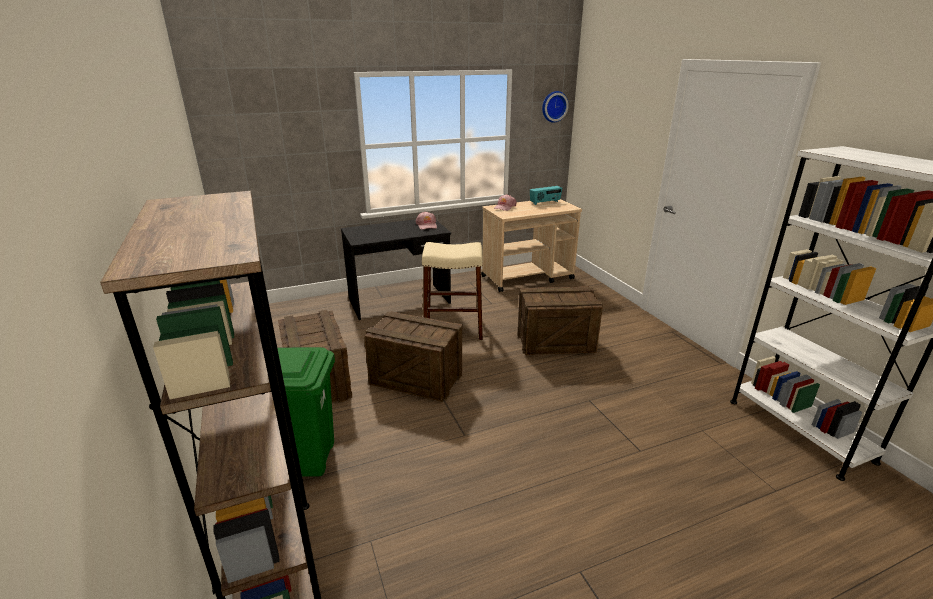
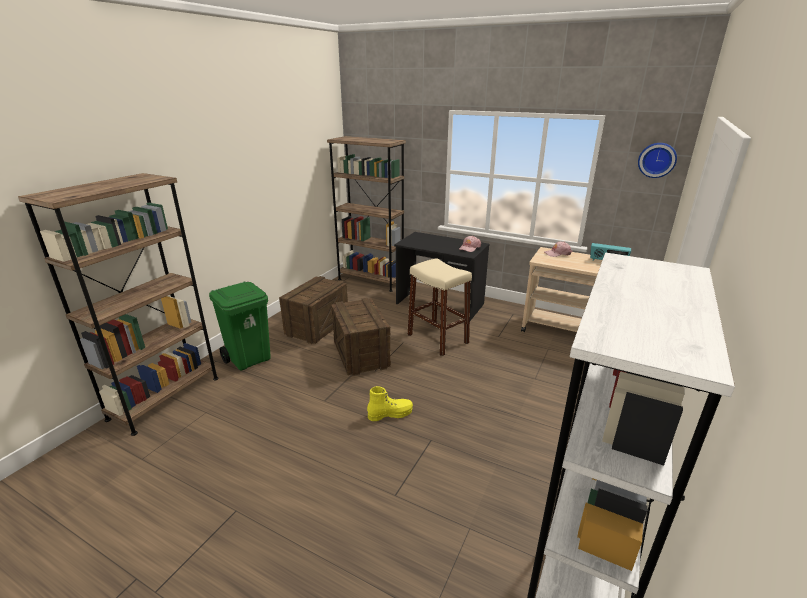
camera: 50 degrees right, 0 degrees up
(285, 311) = (371, 280): none -> brown bookcase
(532, 404) = (390, 414): none -> yellow boot
(556, 342) = (491, 389): crate -> none

